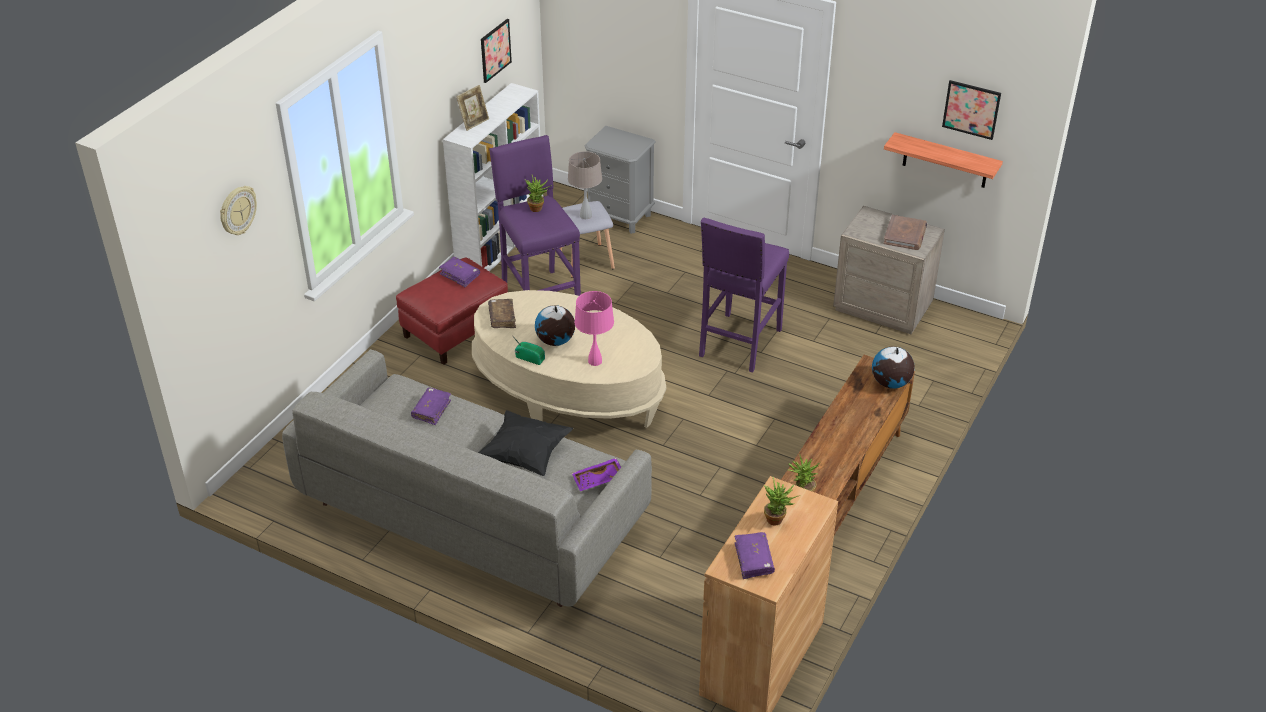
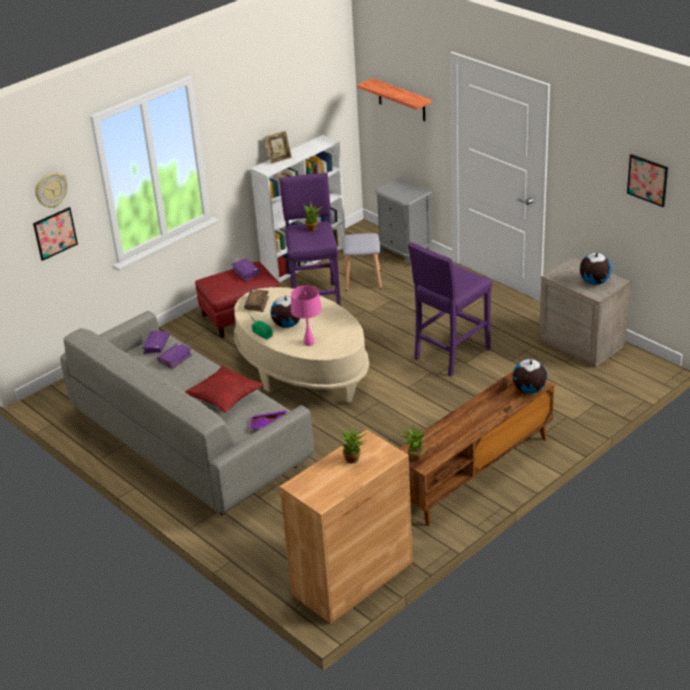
camera: 20 degrees right, 5 degrees down
(495, 50) = (307, 107): picture -> picture (55, 233)
(525, 455) = (225, 399): black pillow -> red pillow
(585, 216) = (359, 242): beige table lamp -> none
(753, 560) = (320, 483): purple book -> purple book (156, 346)
(905, 235) = (594, 282): brown book -> globe
(945, 161) = (631, 223): shelf -> shelf (401, 100)

